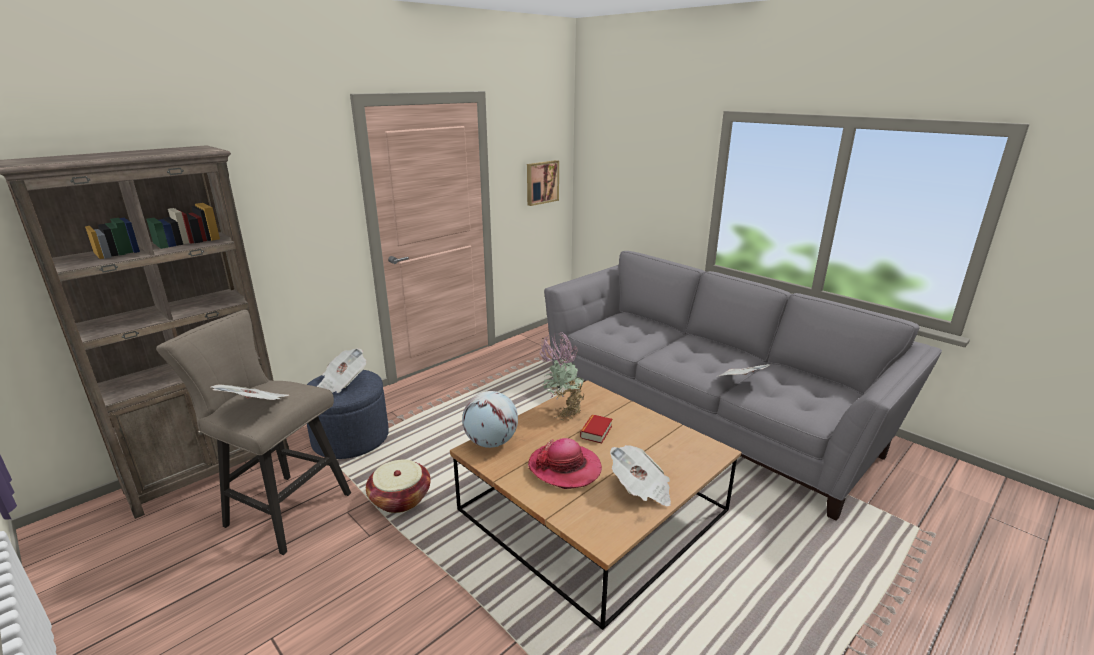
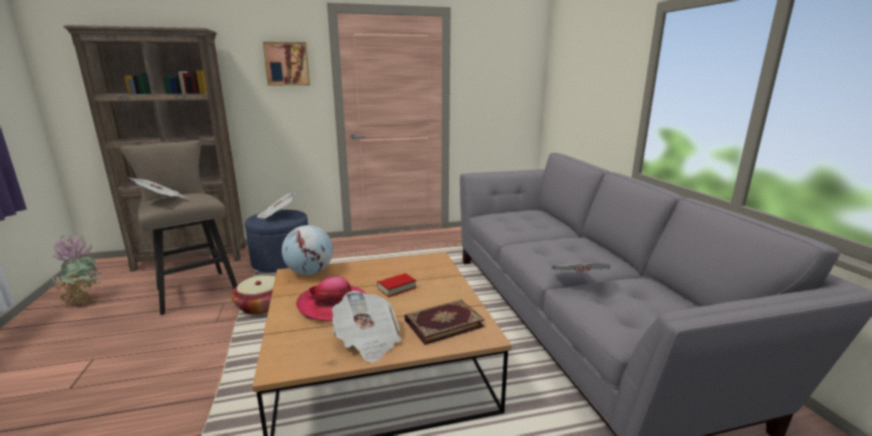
camera: 30 degrees right, 5 degrees down
(541, 182) = (507, 92): picture -> picture (287, 64)
(562, 412) = (392, 267): potted plant -> potted plant (83, 301)
(675, 451) = (443, 323): none -> book

